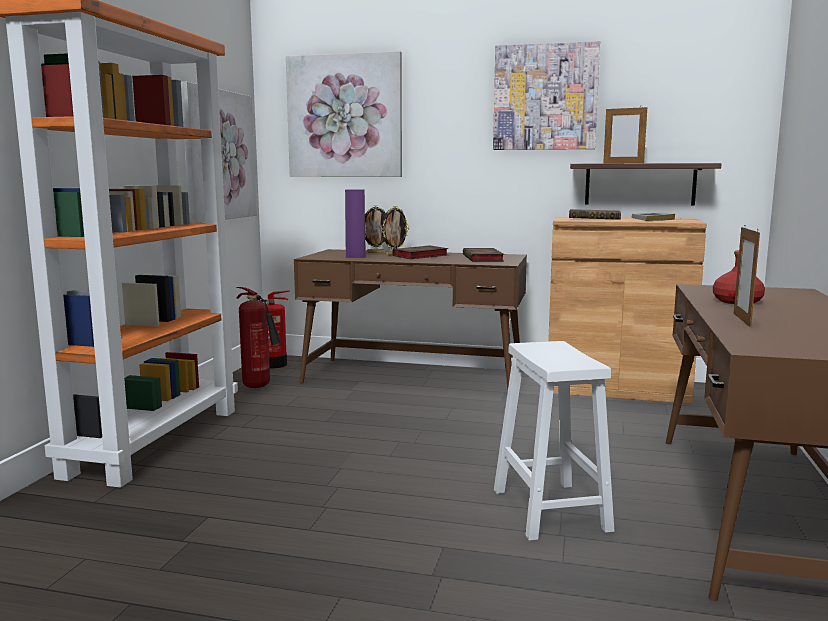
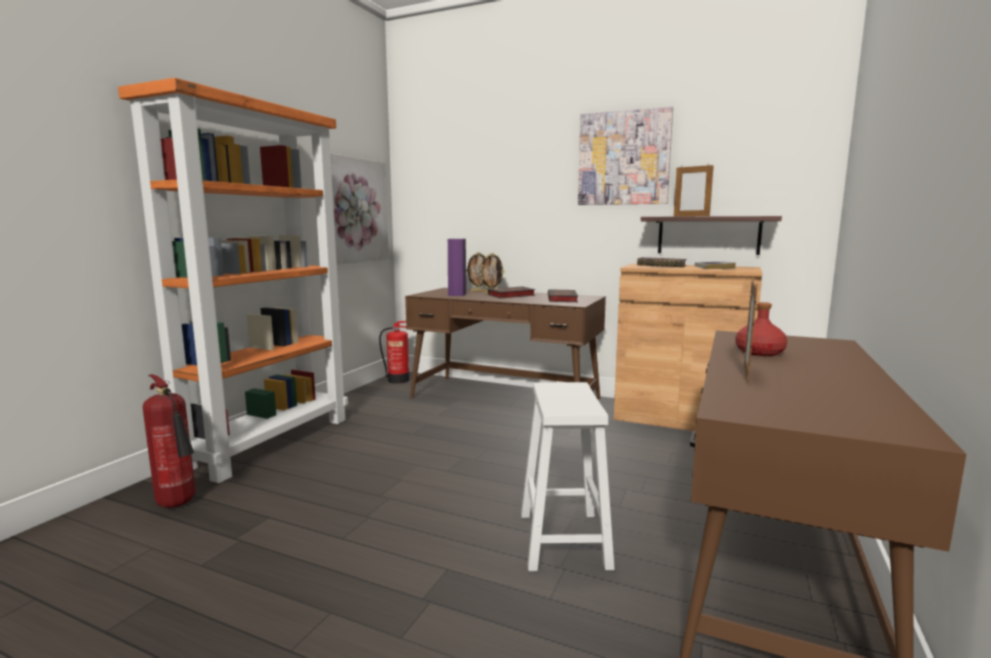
camera: 10 degrees right, 0 degrees up
(259, 387) = (377, 399): fire extinguisher -> fire extinguisher (179, 504)
(344, 116) = (458, 178): picture -> none

